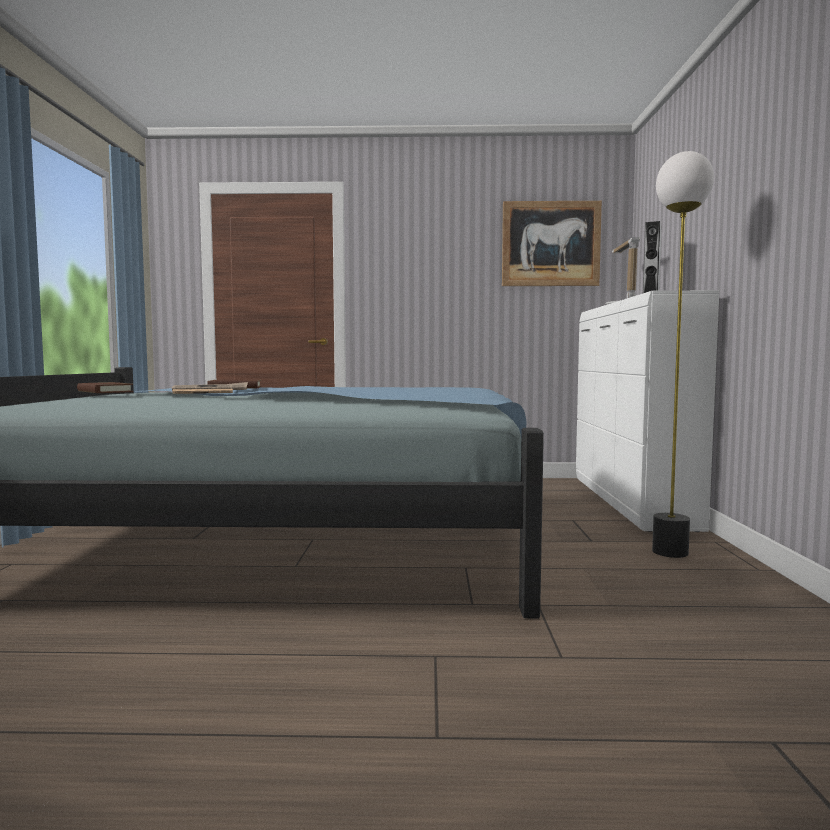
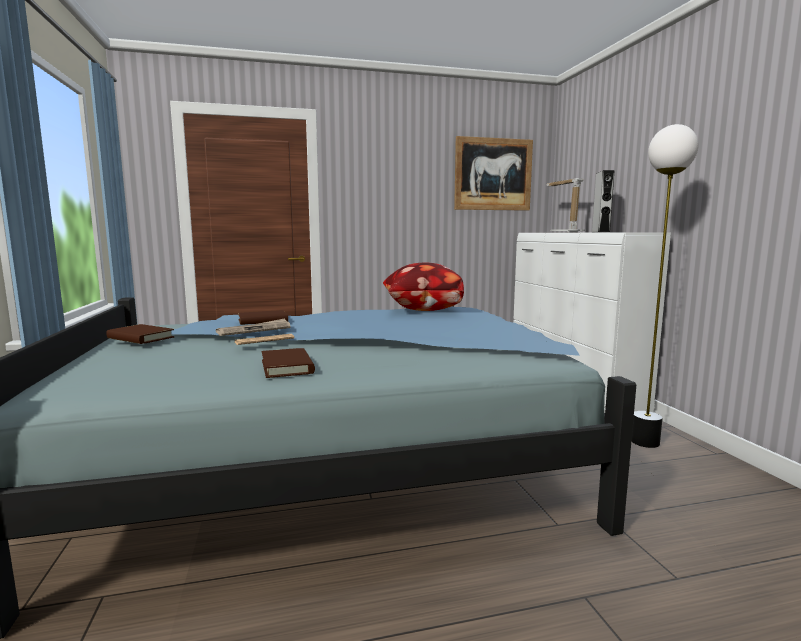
camera: 15 degrees left, 5 degrees up
(192, 405) = (287, 367): none -> brown book
(416, 387) = (421, 310): none -> pillow

